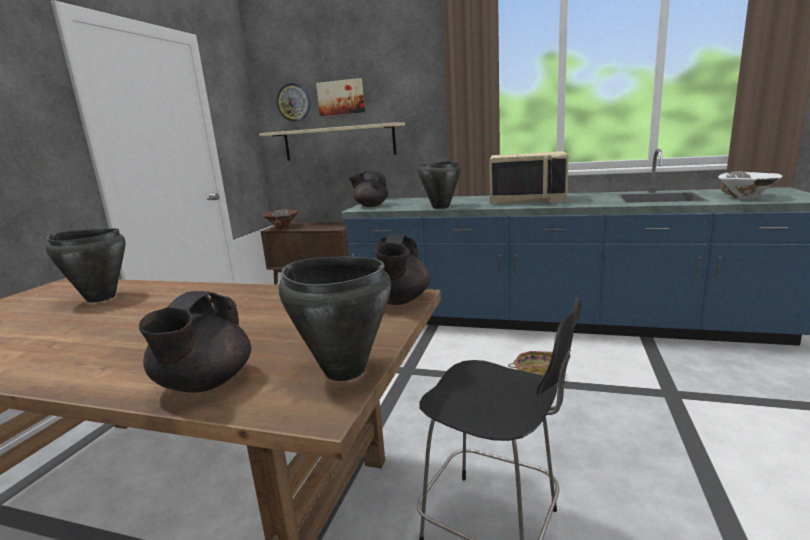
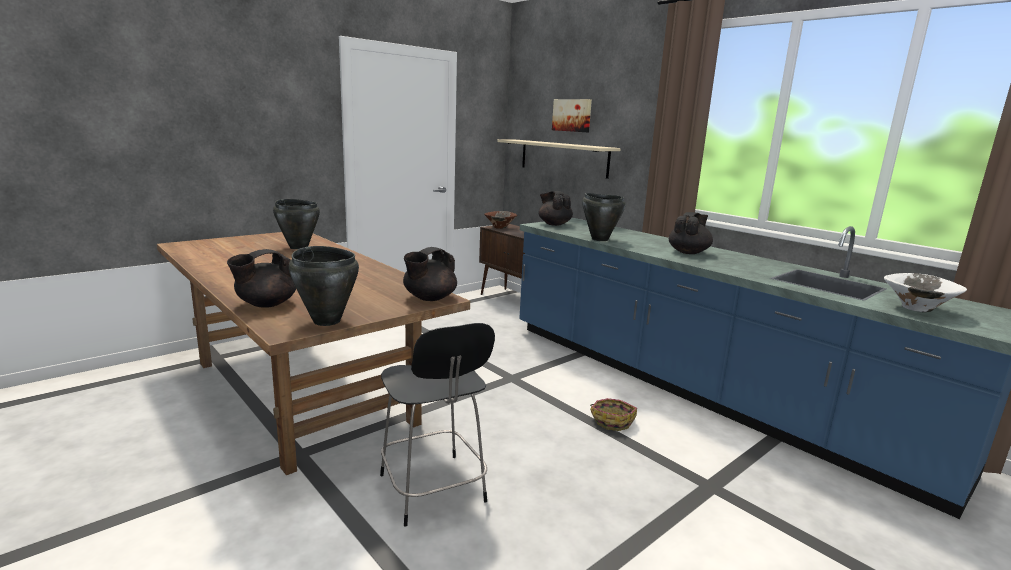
camera: 30 degrees right, 0 degrees up
(294, 102) = (535, 114): wall clock -> none
(527, 200) = (688, 252): beige microwave -> black teapot

